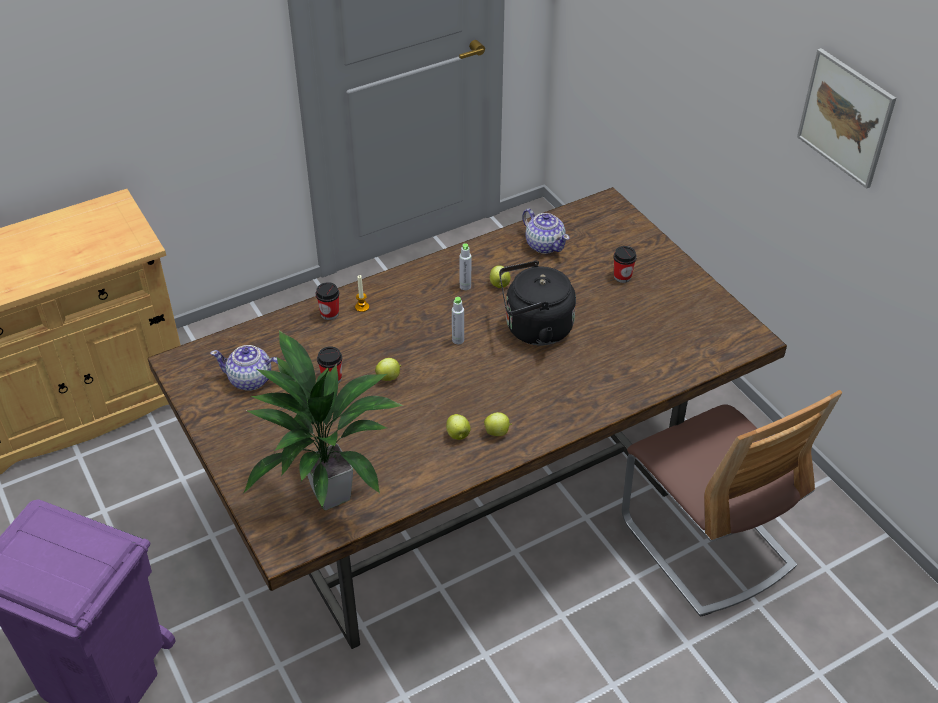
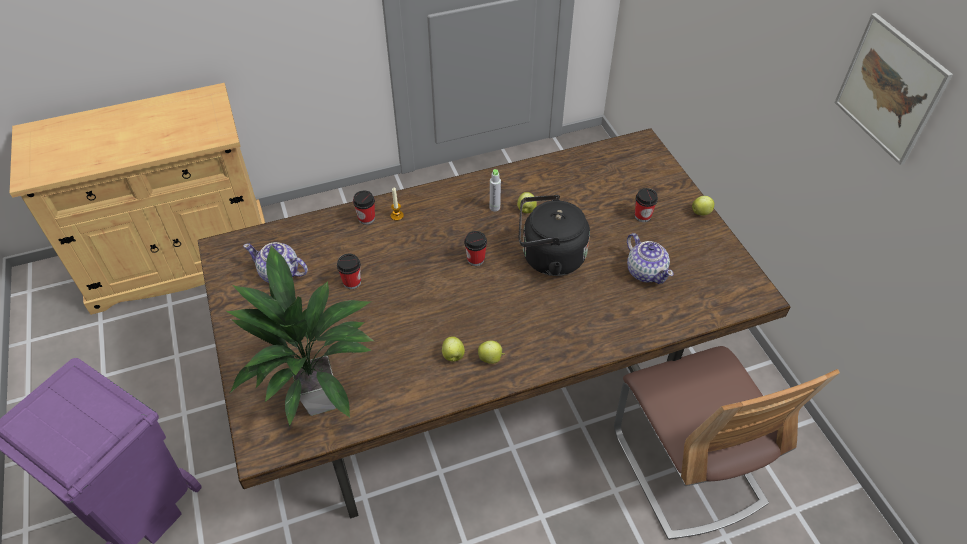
camera: 10 degrees right, 5 degrees up
(389, 377) = (403, 288): apple -> apple (701, 212)
(458, 340) = (475, 259): grey bottle -> cup
(544, 245) = (576, 176): teapot -> teapot (646, 271)

